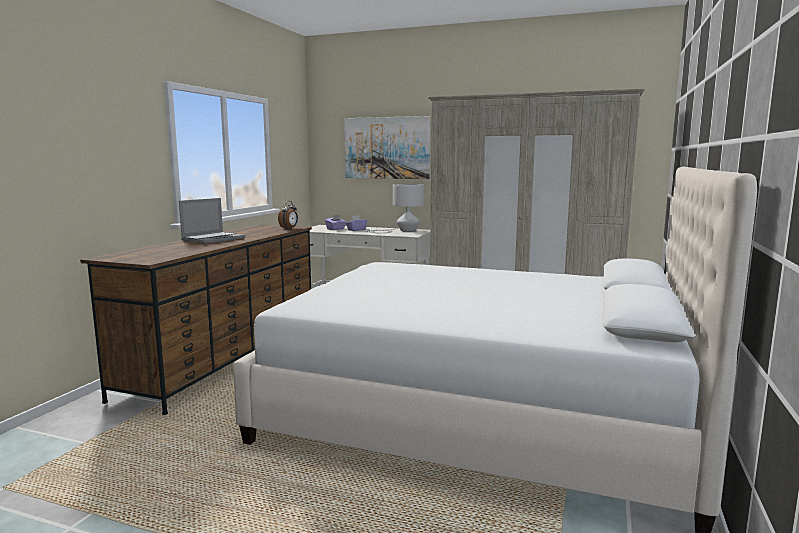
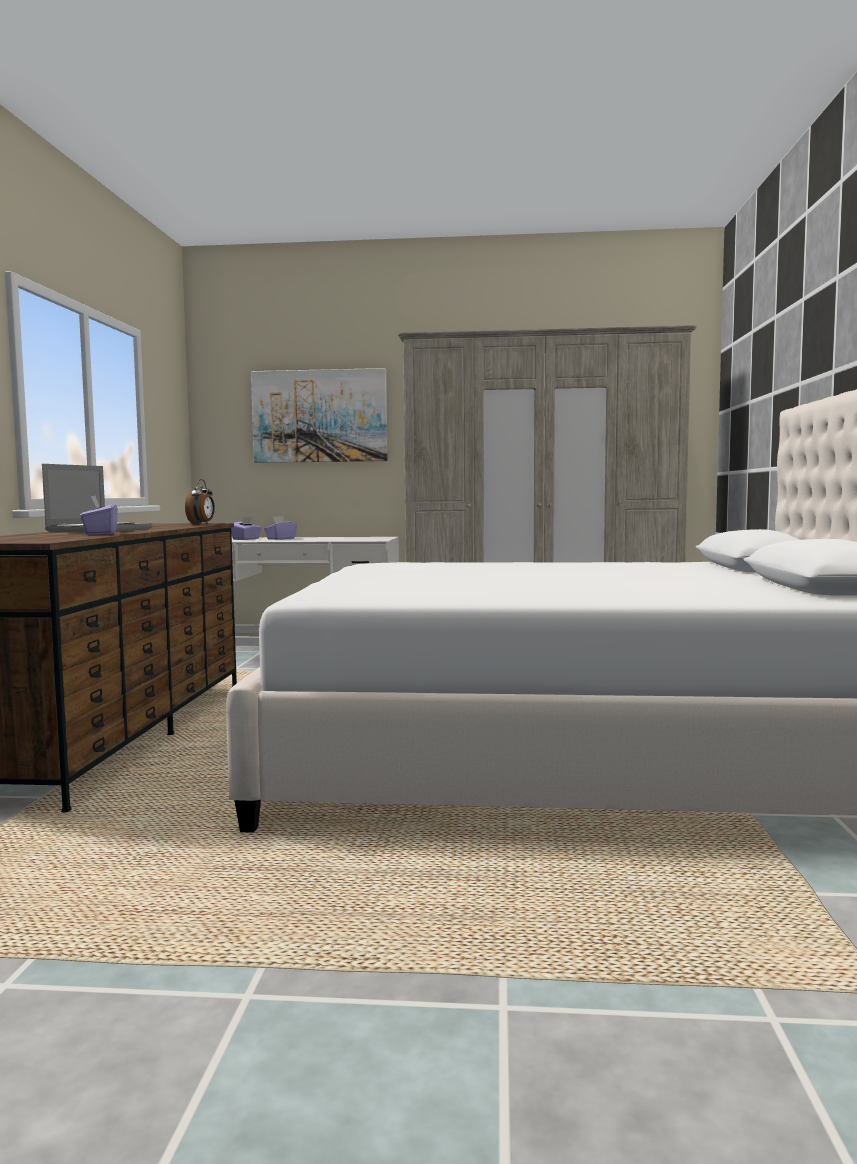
camera: 15 degrees left, 5 degrees down
(202, 247) = (100, 534): none -> purple tissue box
(397, 231) = (345, 538): grey table lamp -> none

